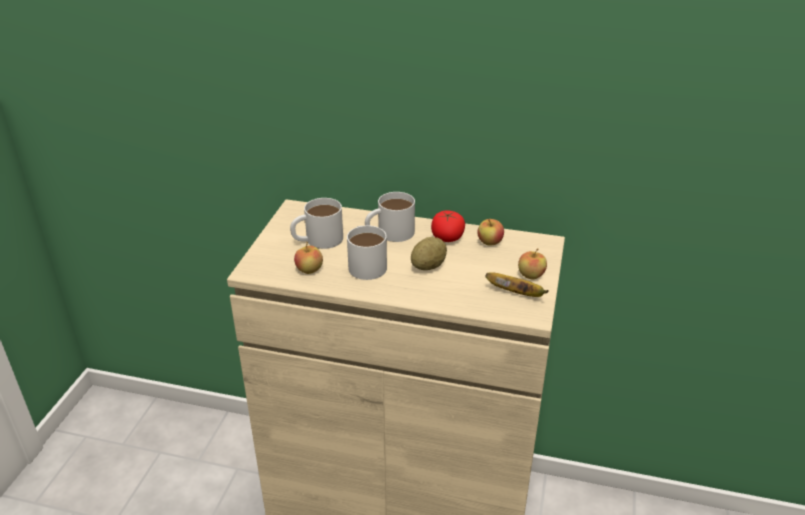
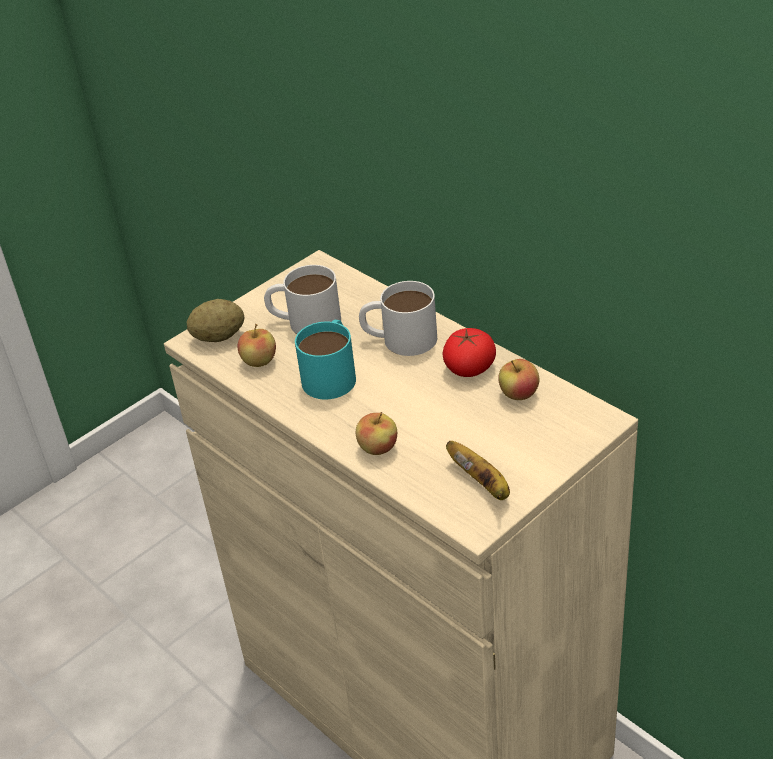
camera: 35 degrees right, 5 degrees up
(365, 263) = (332, 373): white mug -> turquoise mug
(428, 266) = (405, 403): potato -> potato (219, 337)
(531, 276) = (527, 464): apple -> apple (378, 448)

